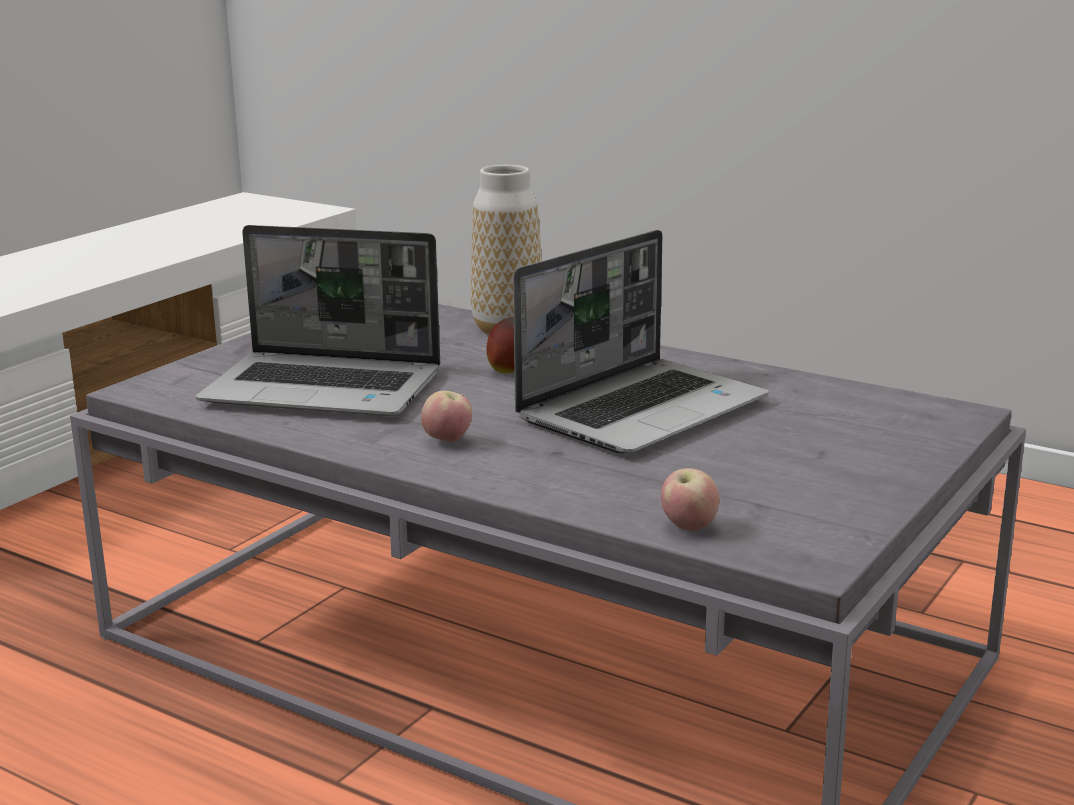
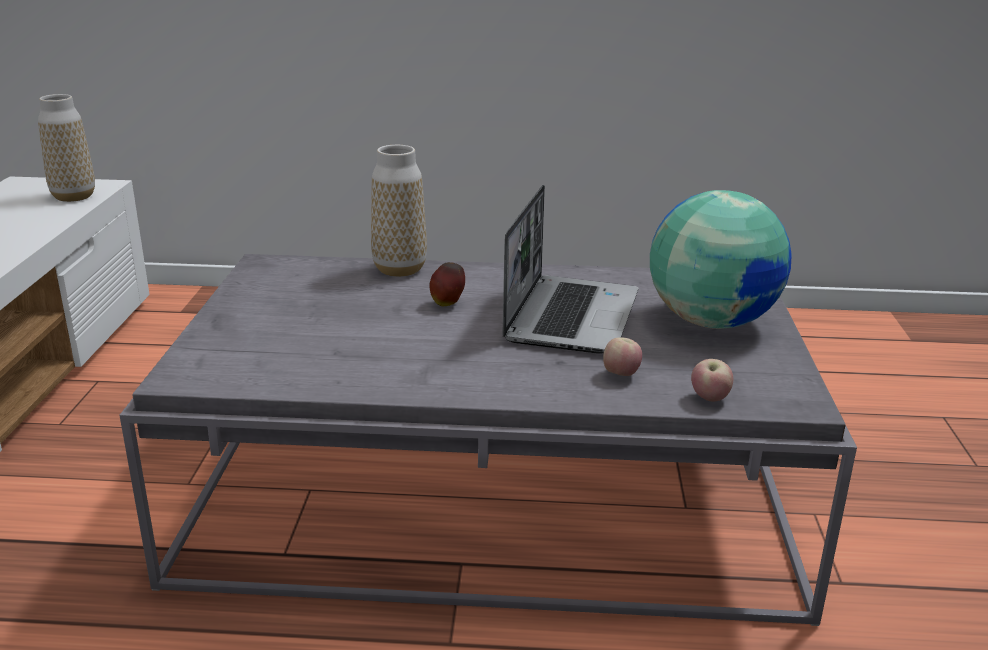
camera: 30 degrees left, 5 degrees up
(277, 217) = (74, 196): none -> vase
(326, 389) = (332, 346): laptop -> none
(447, 441) = (477, 370): apple -> apple (621, 375)
(827, 448) = (711, 321): none -> globe

